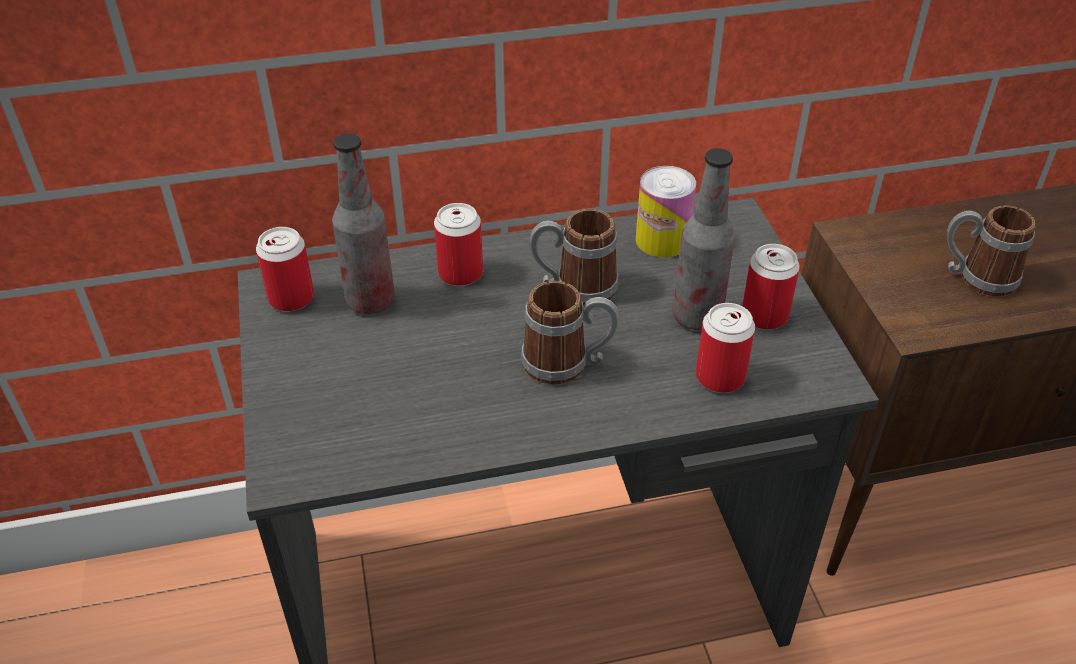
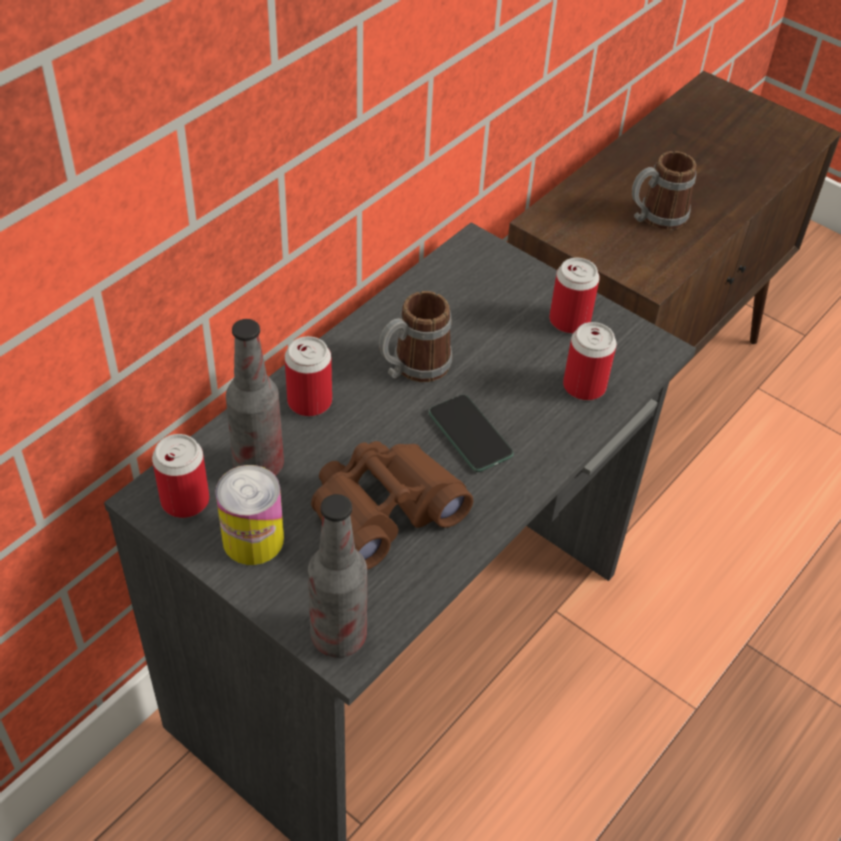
camera: 40 degrees left, 5 degrees up
(429, 385) = (384, 511): none -> brown binoculars
(568, 363) = (470, 434): mug -> phone
(662, 240) = (439, 292): can -> can (253, 539)
(697, 316) = (524, 345): bottle -> bottle (338, 636)

